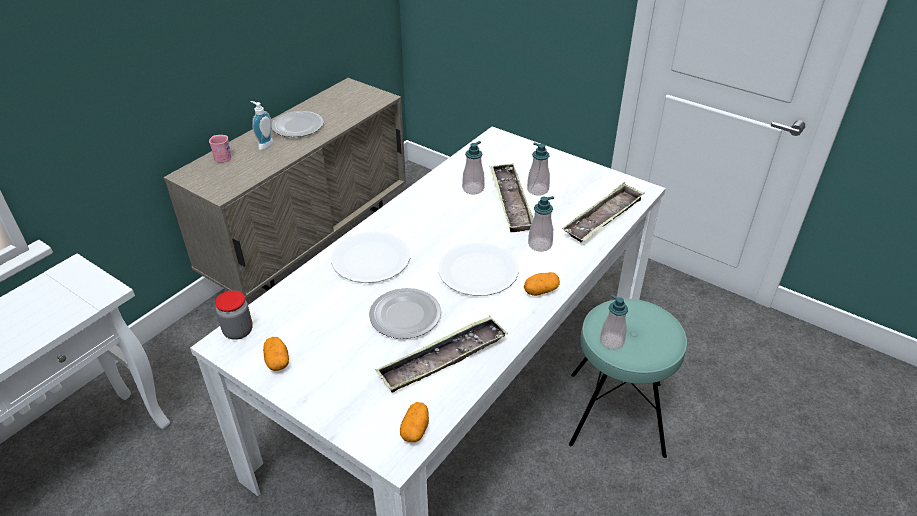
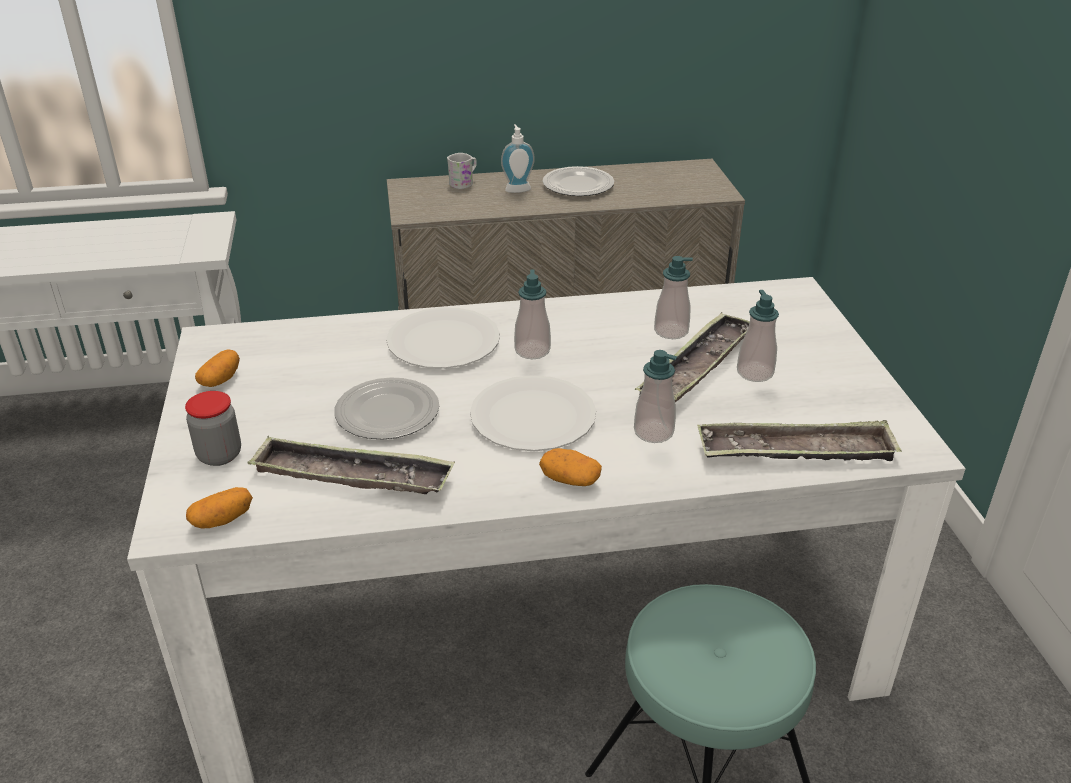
camera: 45 degrees right, 5 degrees down
(224, 156) = (464, 183): pink mug -> white mug
(238, 331) = (234, 336): jar -> jar (219, 455)
(611, 341) = (667, 635): soap dispenser -> soap dispenser (532, 351)

